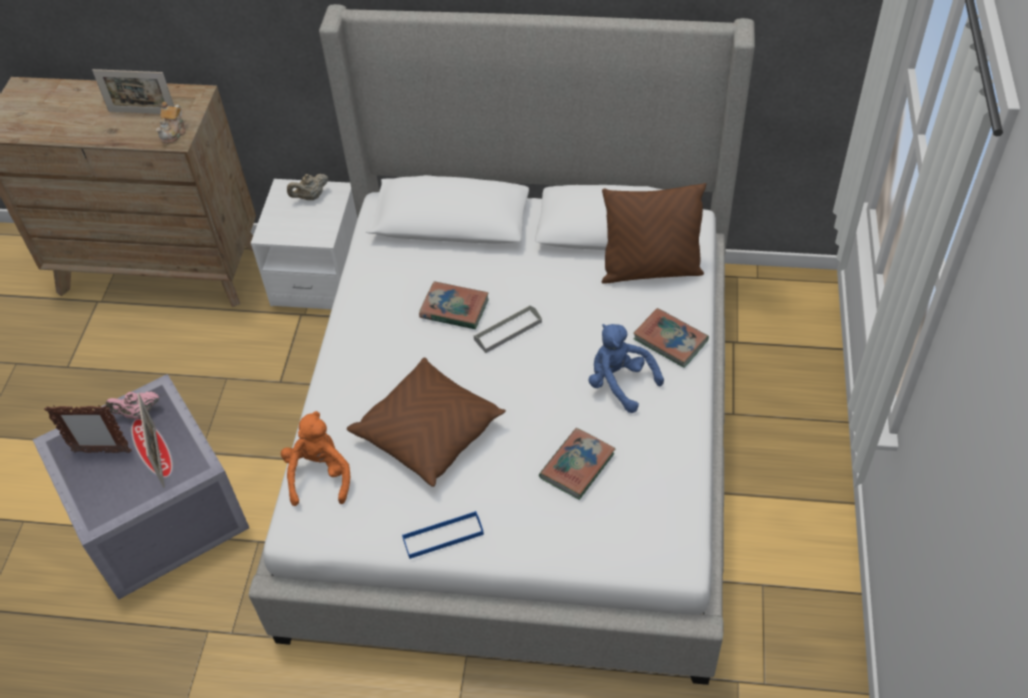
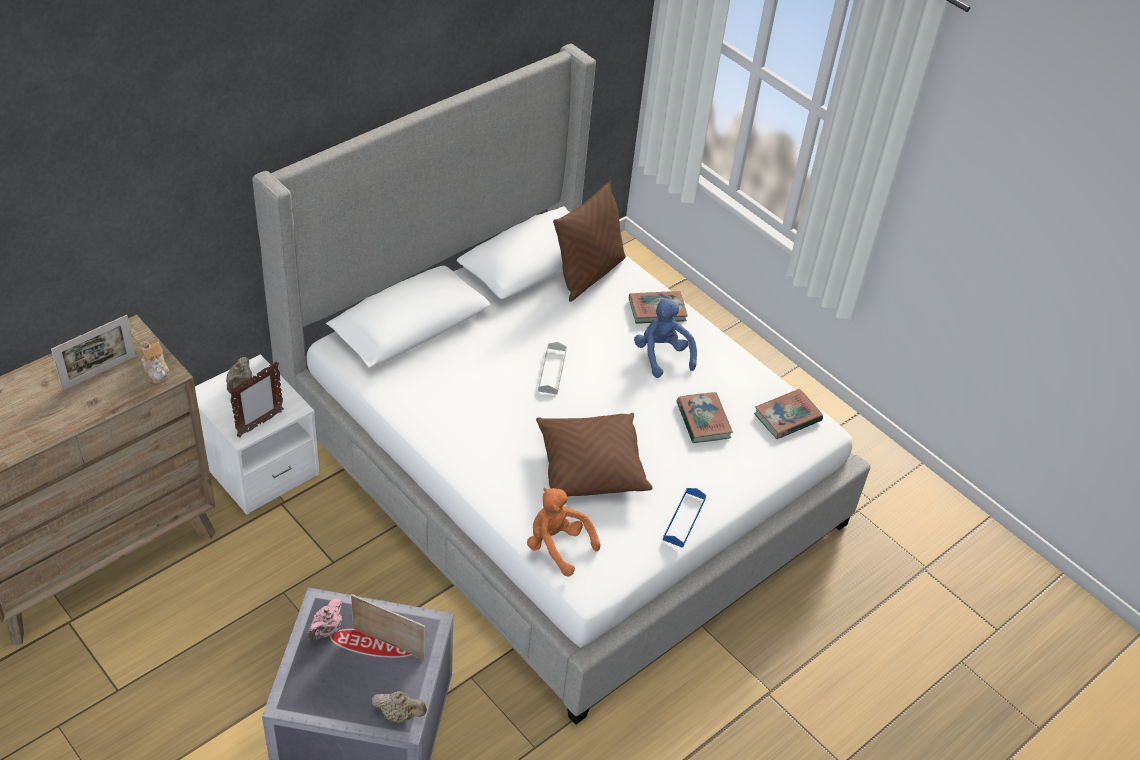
camera: 55 degrees left, 5 degrees down
(99, 513) = (399, 714): none -> beige teapot
(101, 451) = (336, 677): picture frame -> picture frame (260, 424)
(454, 309) = (496, 381): book -> book (787, 417)
(619, 383) = (662, 355): blue plush toy -> blue plush toy turned 75 degrees clockwise

